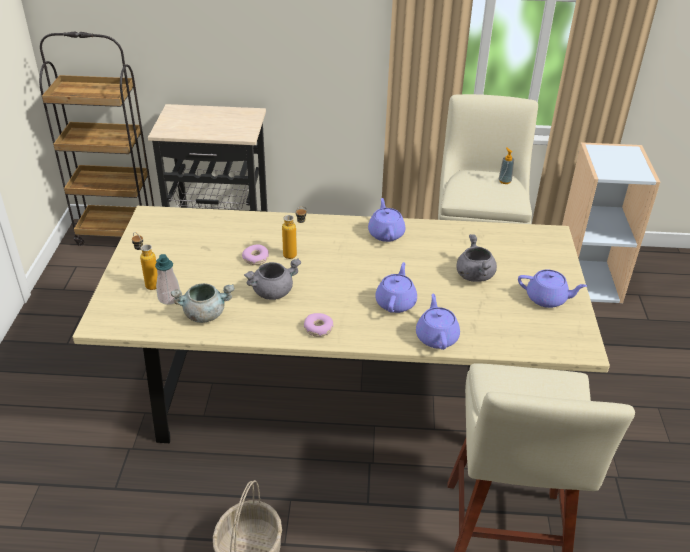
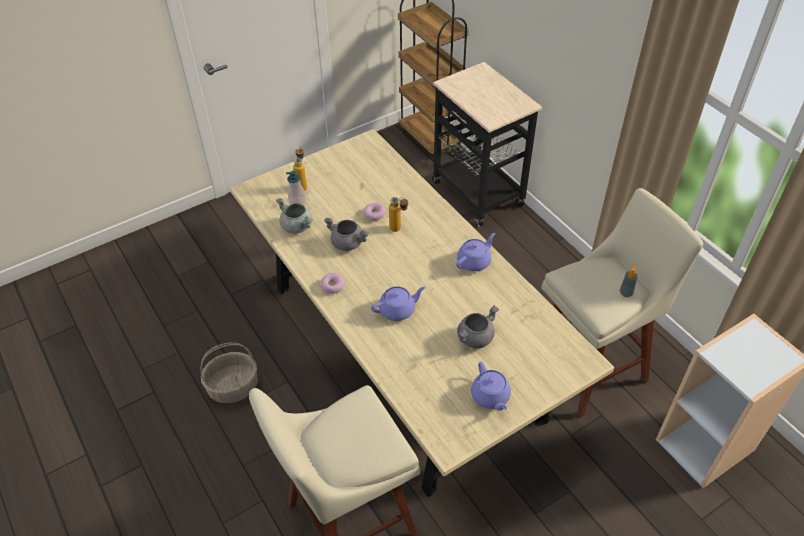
camera: 55 degrees right, 10 degrees up
(436, 337) = (381, 351): purple teapot -> none

